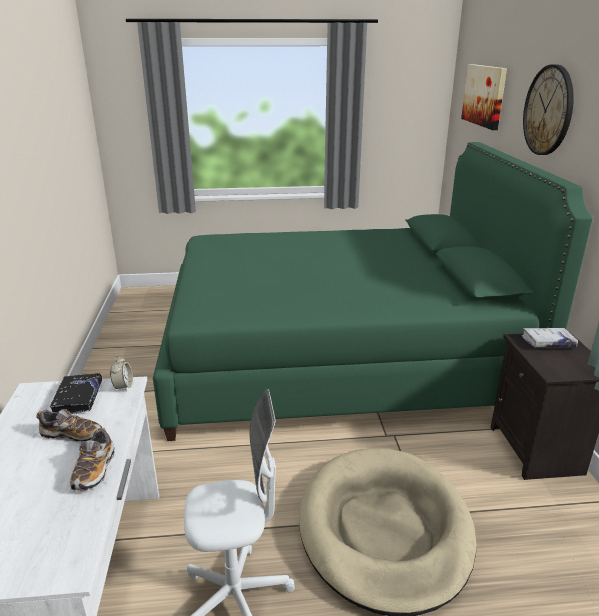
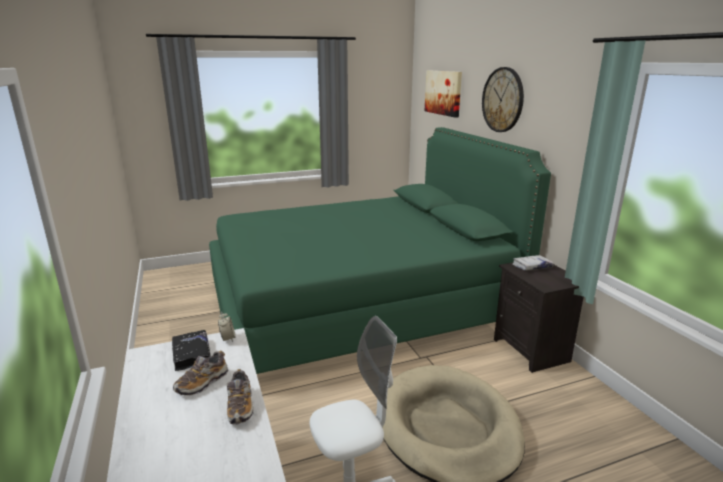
camera: 15 degrees left, 5 degrees down
(71, 435) = (202, 383): shoe -> shoe turned 135 degrees clockwise

